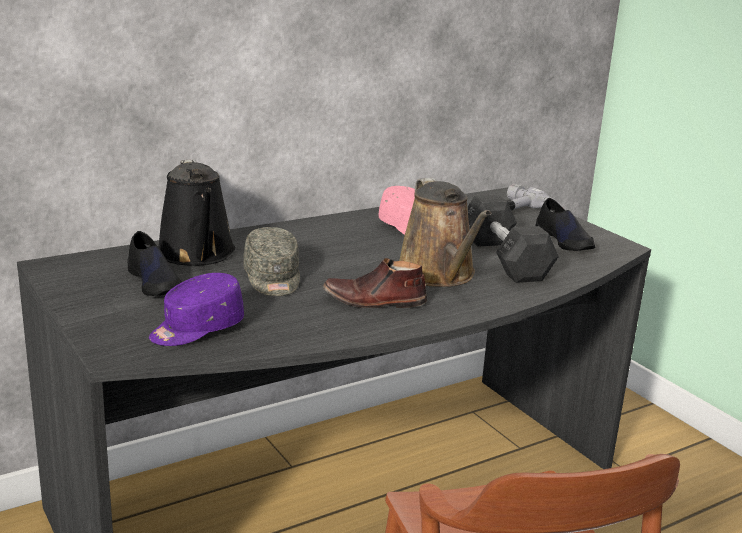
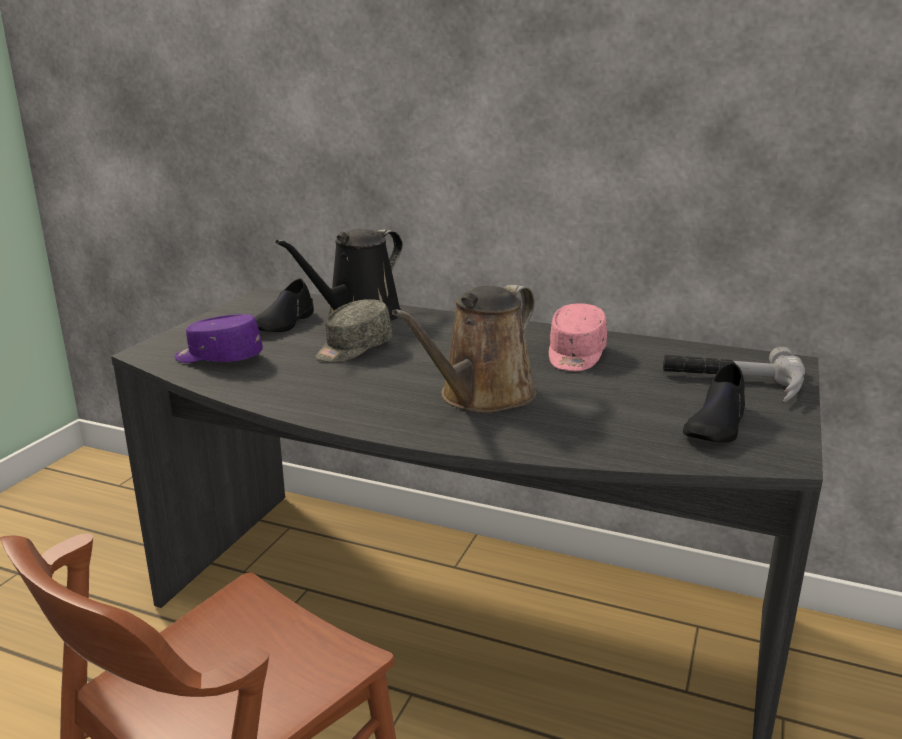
camera: 55 degrees right, 0 degrees up
(374, 301) = (368, 392): brown shoe -> none
(504, 259) = (587, 411): grey dumbbell -> none

